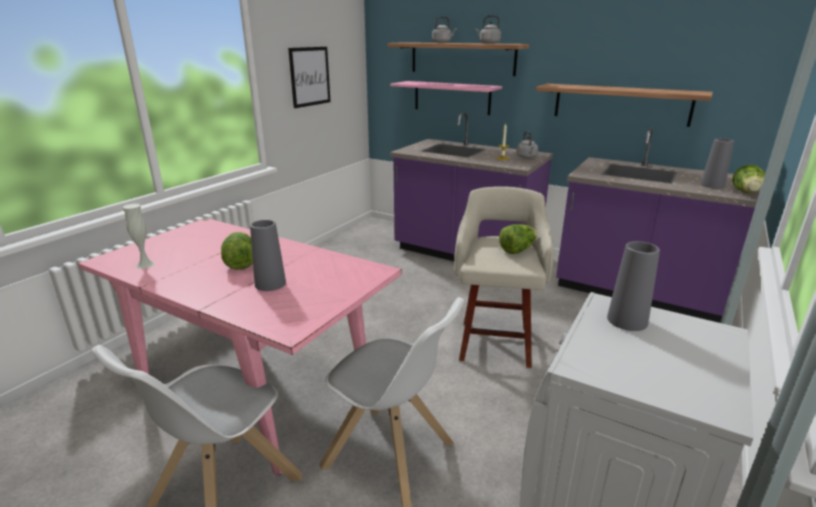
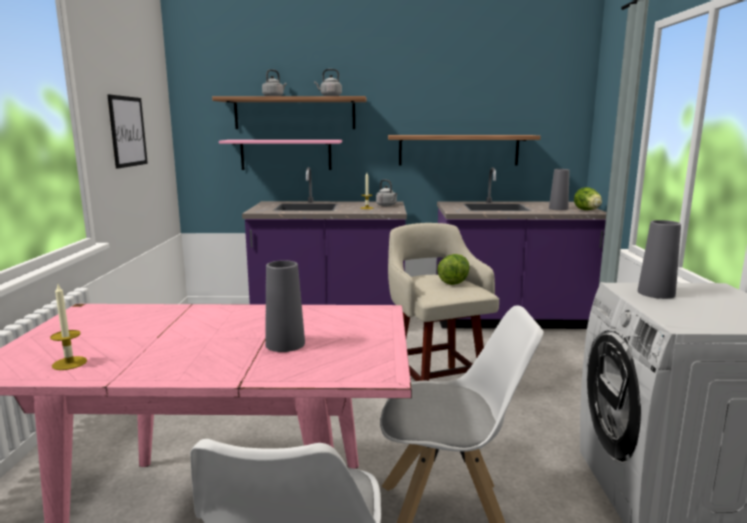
camera: 30 degrees left, 10 degrees down
(145, 265) = (69, 363): white vase -> candle
(240, 263) = (212, 335): lettuce -> none

